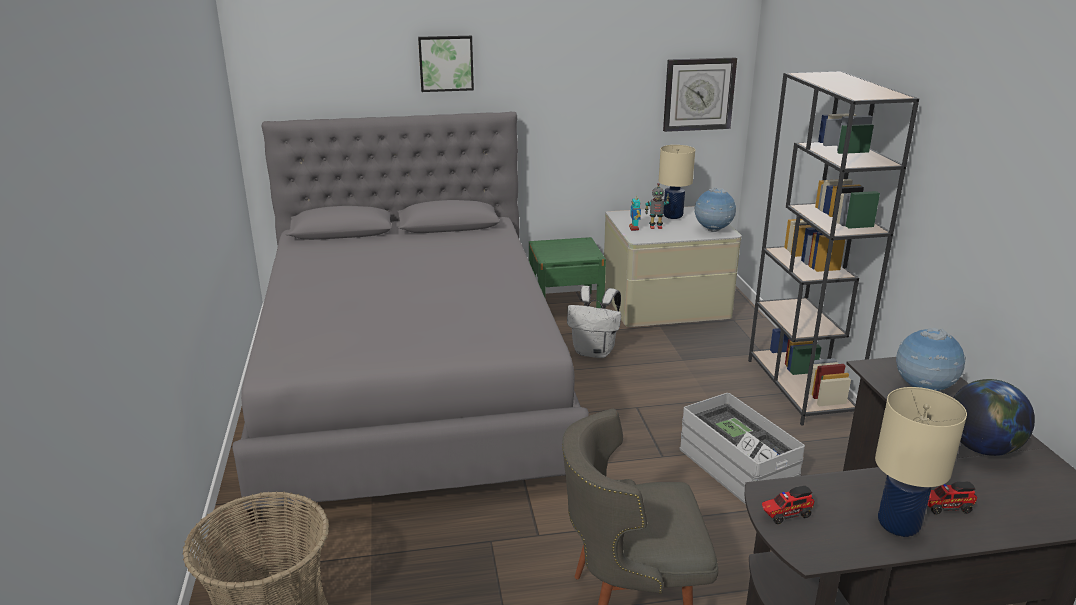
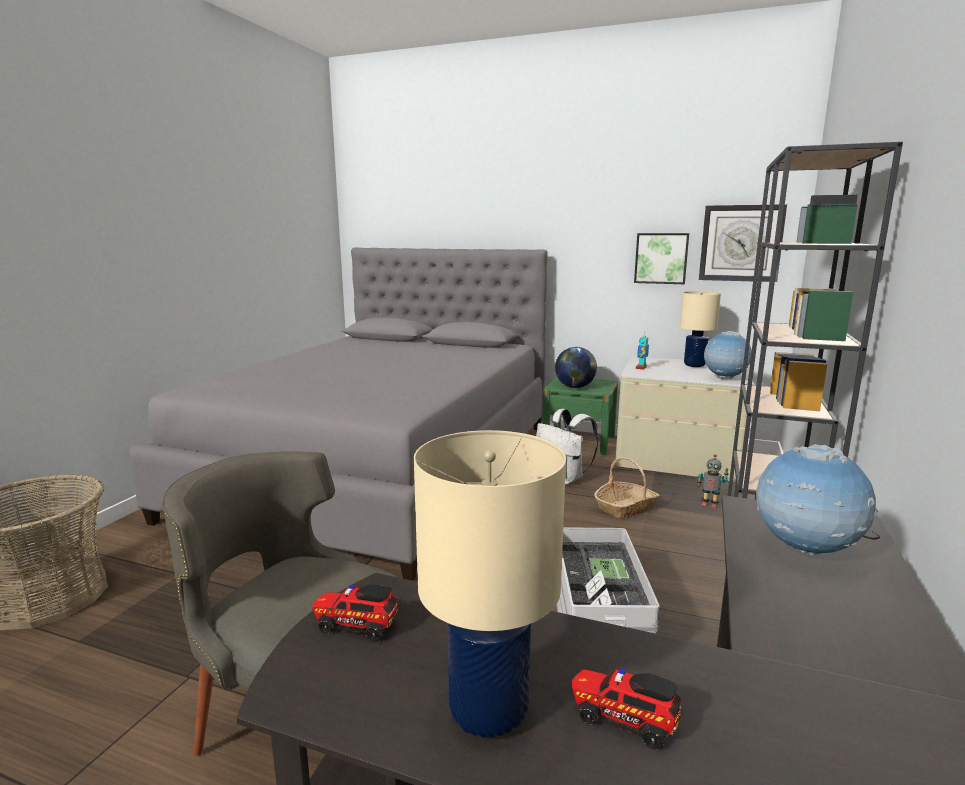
camera: 30 degrees right, 10 degrees down
(446, 63) = (493, 206): picture -> picture (661, 258)
(655, 227) = (665, 369): toy robot -> toy robot (709, 505)
(669, 368) = (626, 508): none -> basket
(982, 448) = (825, 656): globe -> globe (575, 387)

